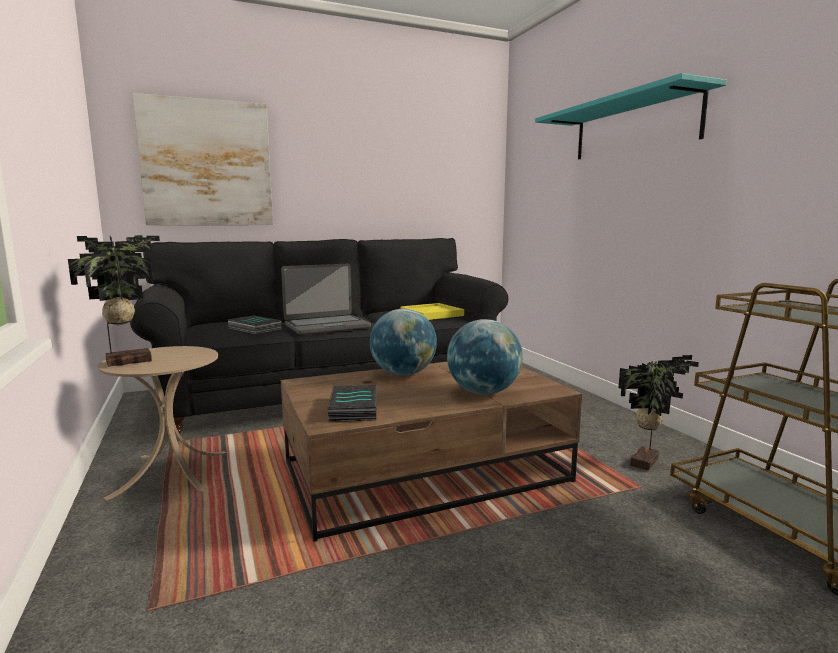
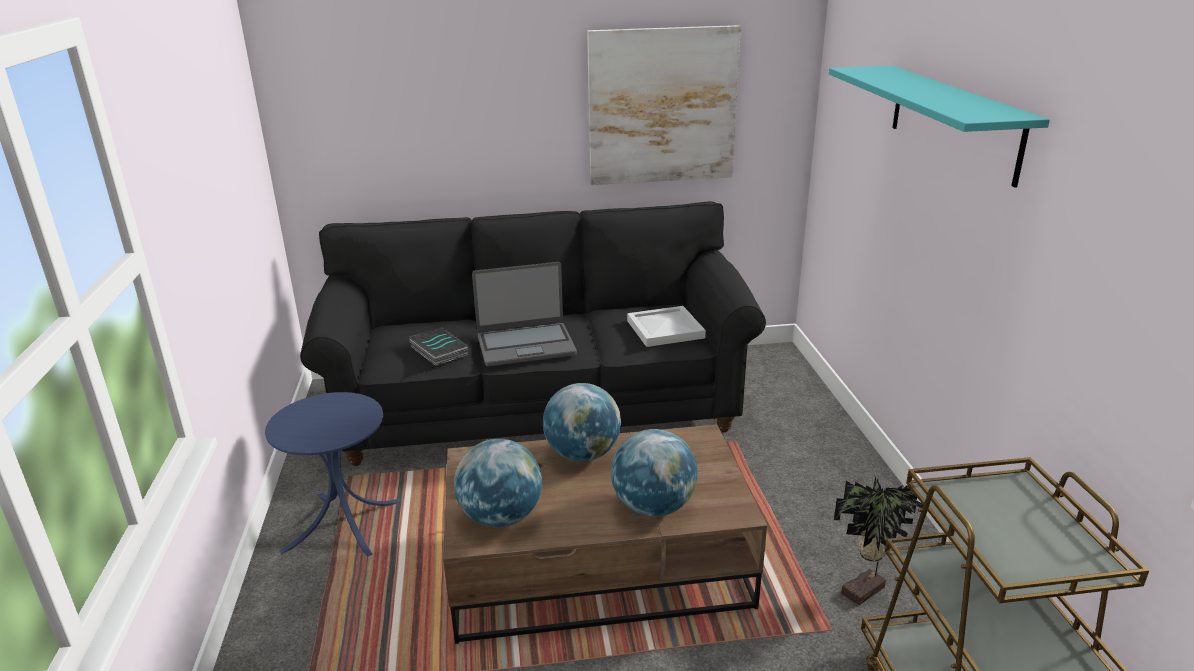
camera: 15 degrees right, 15 degrees up
(127, 361) = (293, 424): potted plant -> none
(172, 473) = (344, 524): beige side table -> blue side table
(207, 163) = (390, 114): picture -> picture (662, 106)
(352, 408) = (501, 517): book -> globe
(432, 314) = (666, 329): yellow tray -> white tray

